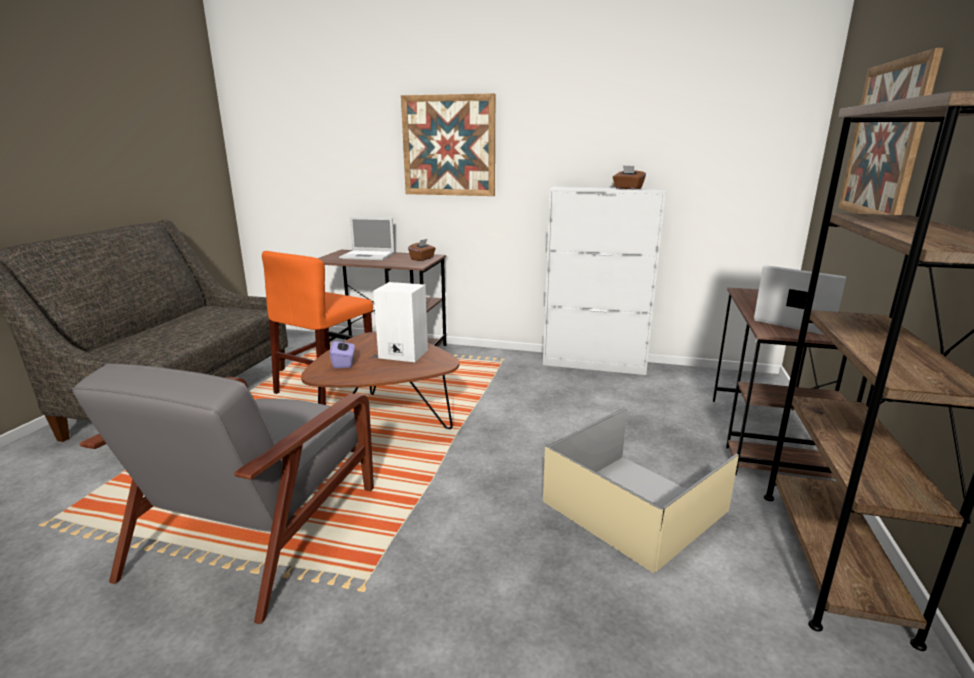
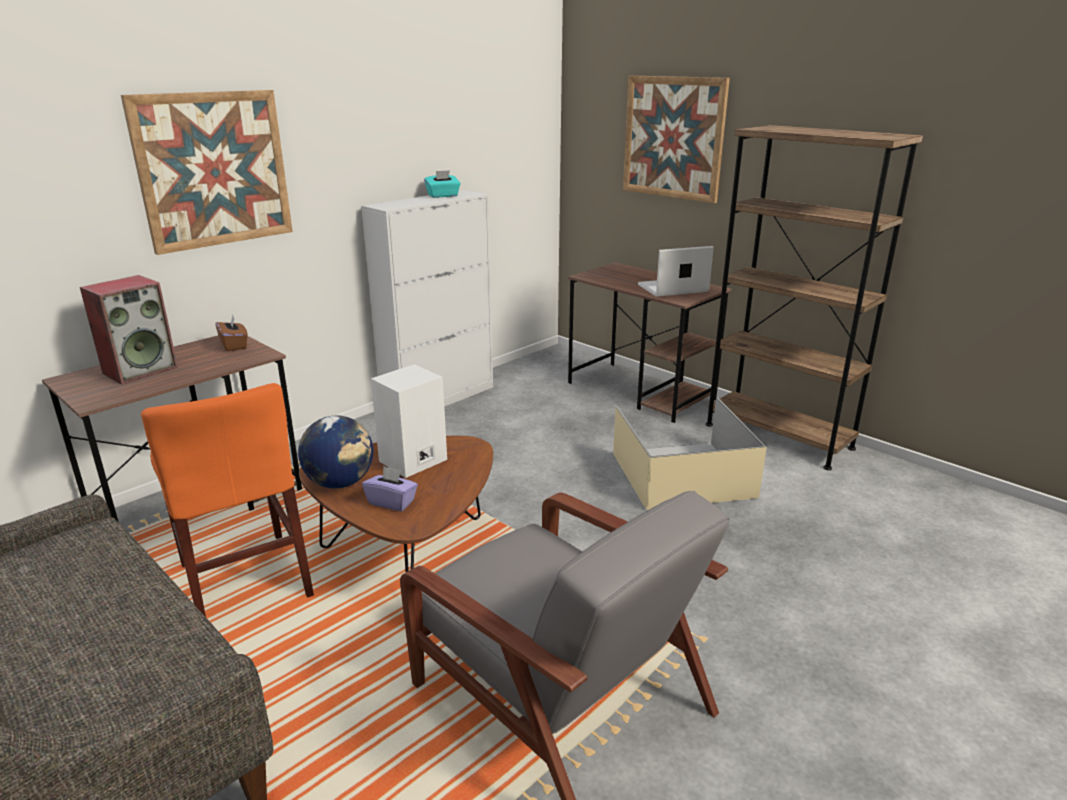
camera: 60 degrees left, 5 degrees up
(357, 345) = (340, 483): none -> globe
(368, 256) = (141, 370): laptop -> speaker
(627, 188) = (443, 196): brown tissue box -> turquoise tissue box

